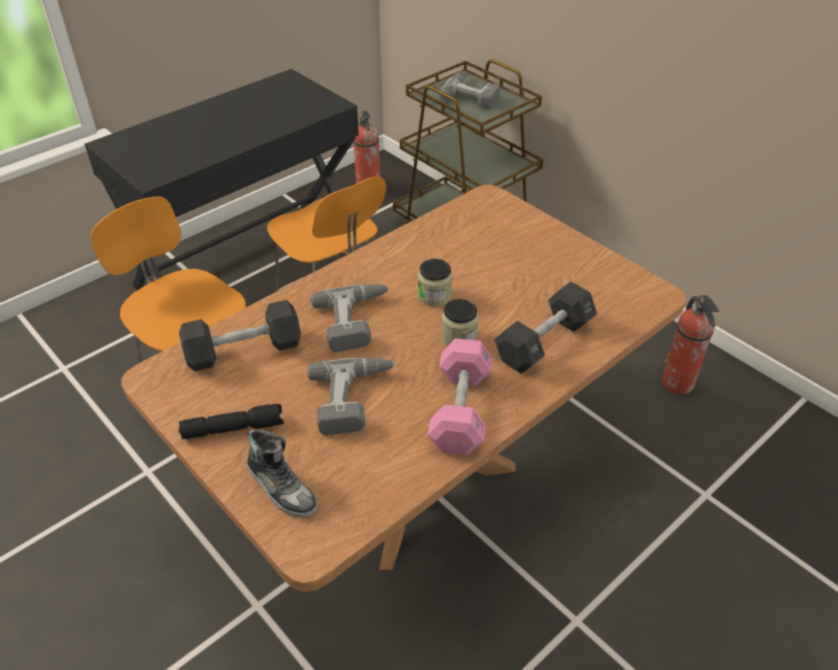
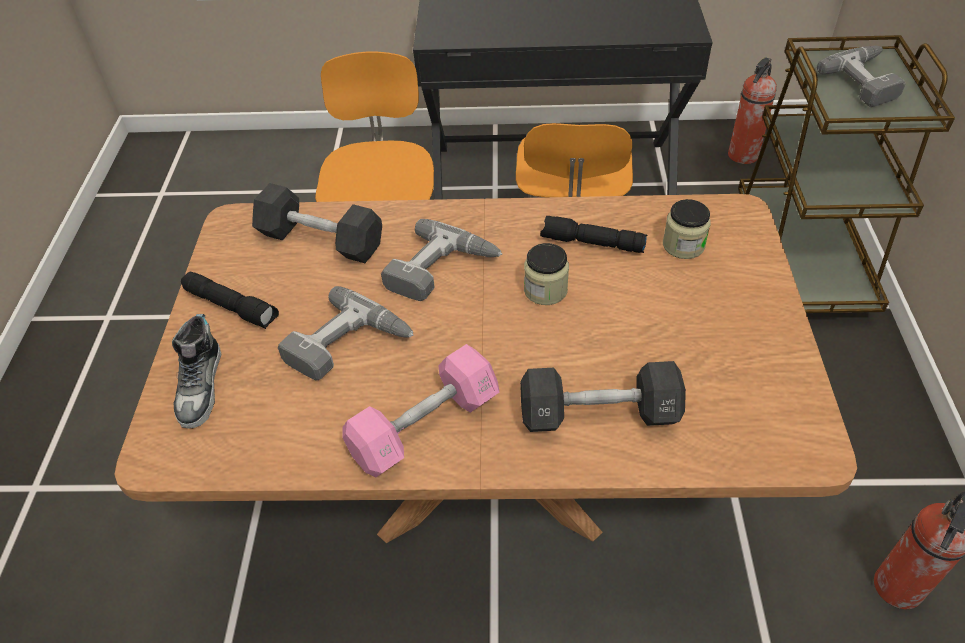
camera: 45 degrees right, 5 degrees up
(428, 256) = (591, 243): none -> black flashlight
(459, 337) = (515, 350): jar -> jar (683, 245)

